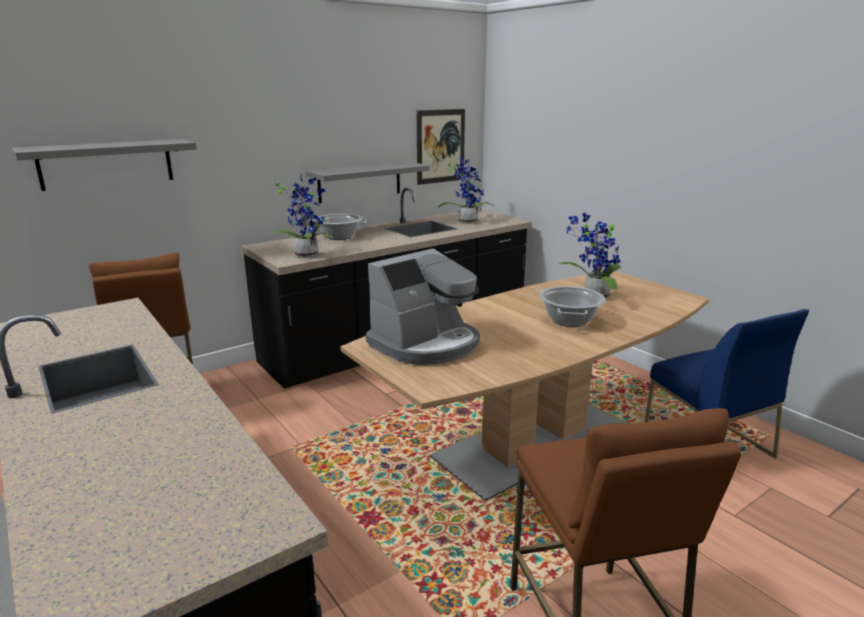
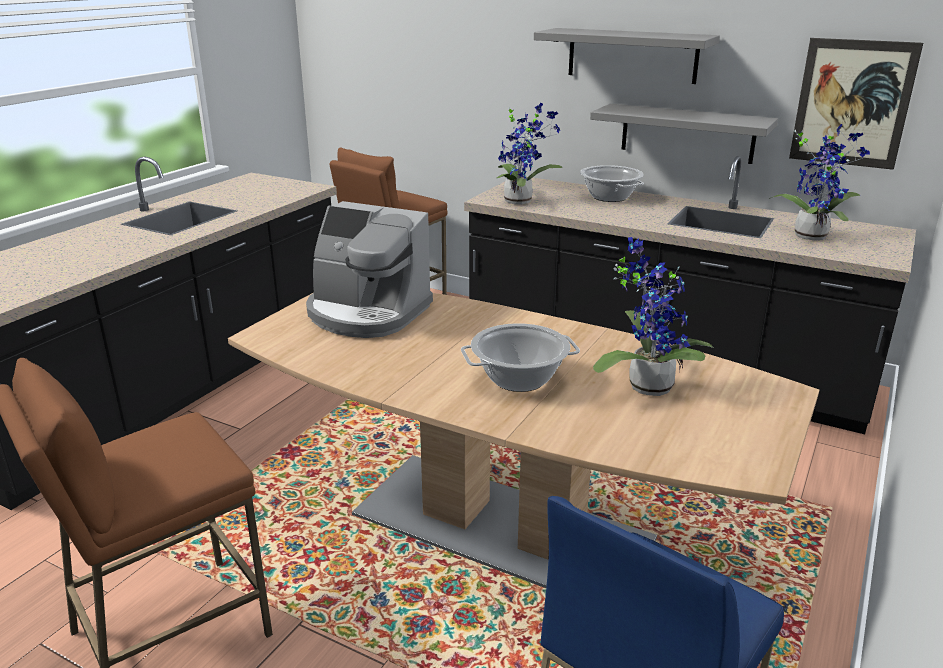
camera: 65 degrees right, 5 degrees up
(106, 164) = (416, 62): grey shelf -> grey shelf (632, 55)

